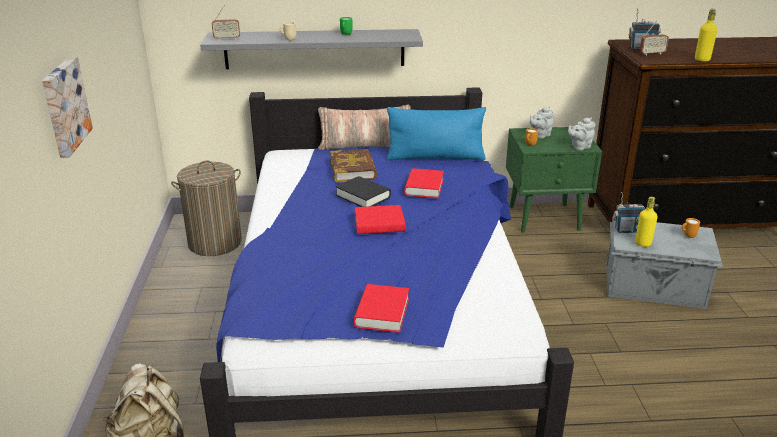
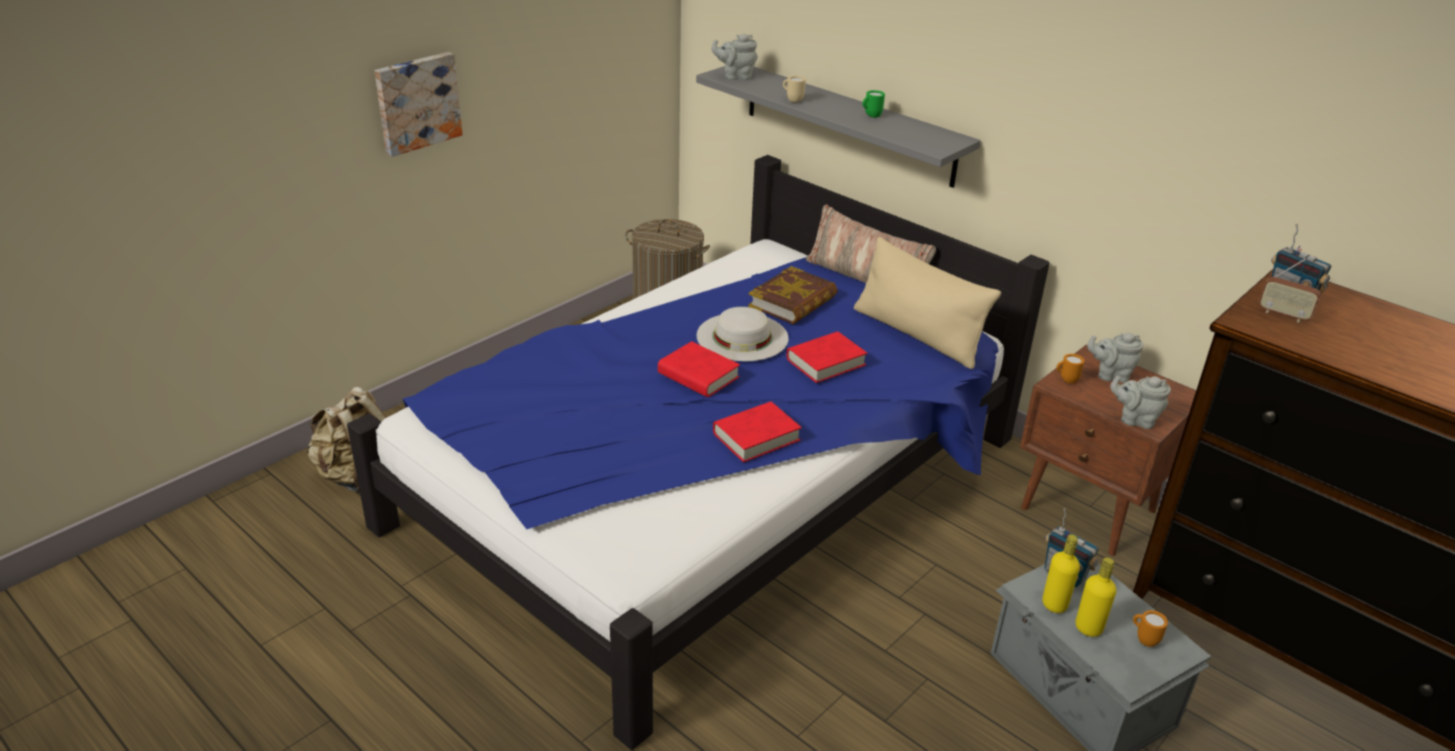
camera: 45 degrees right, 5 degrees up
(227, 39) = (736, 76): radio -> grey teapot
(363, 196) = (742, 337): black book -> white hat
(382, 313) = (534, 461): red book -> red book (756, 437)
(435, 157) = (917, 335): blue pillow -> beige pillow
(545, 218) = (1089, 510): green nightstand -> brown nightstand
(702, 59) = (1350, 362): yellow bottle -> yellow bottle (1088, 628)

